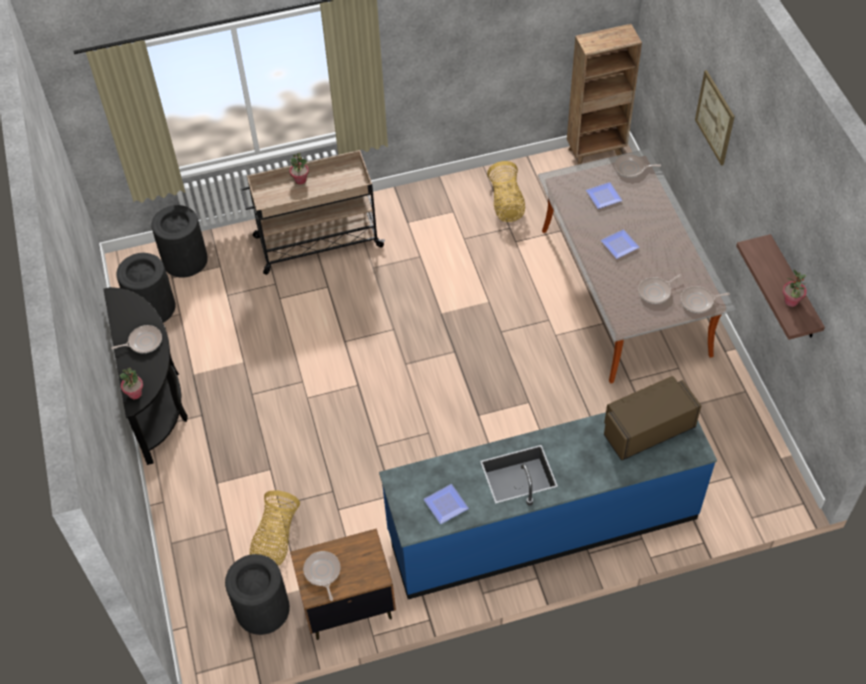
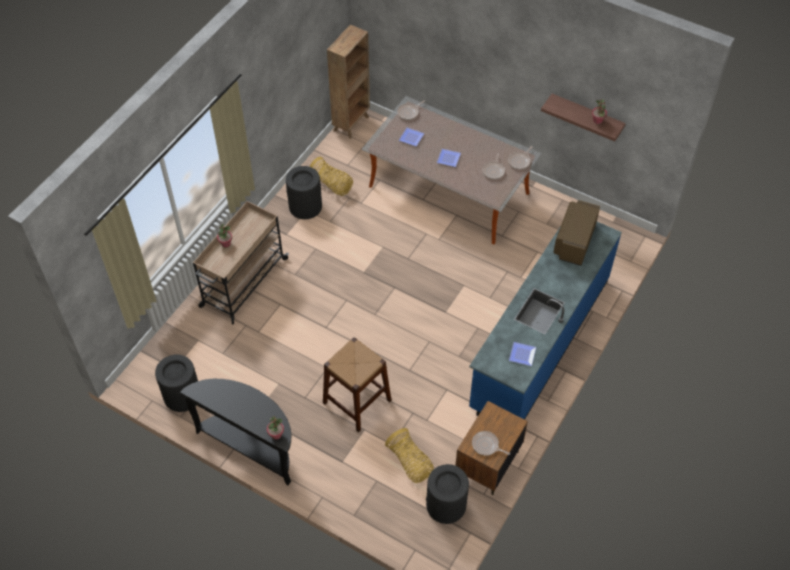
camera: 45 degrees left, 0 degrees up
(143, 342) = (245, 403): frying pan -> none
(185, 259) = (170, 352): black trash can -> black trash can (305, 206)
(294, 436) = (357, 401): none -> brown stool
(715, 117) = (466, 47): picture -> none

